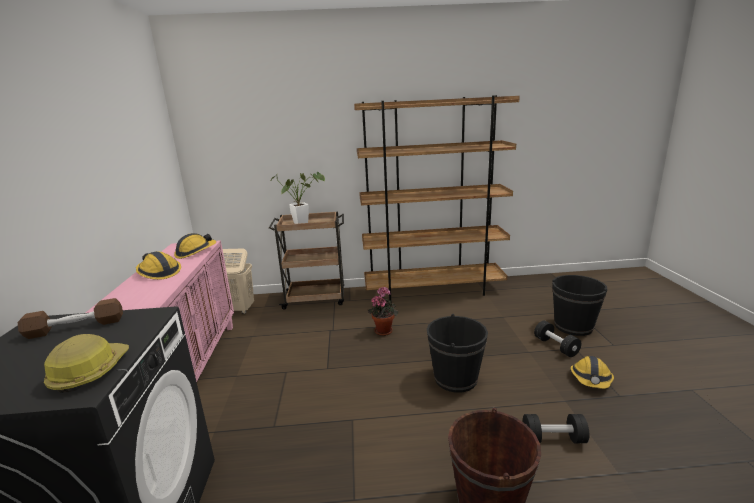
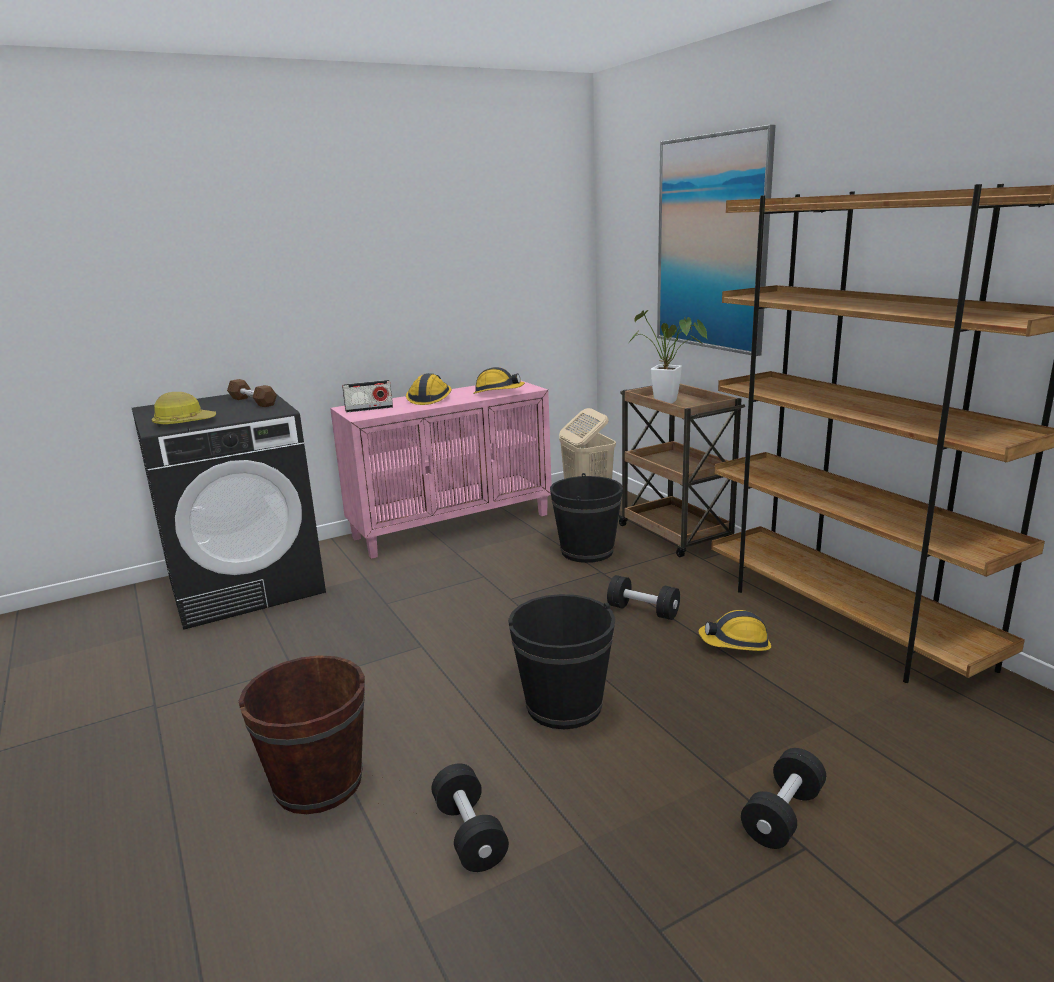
camera: 65 degrees right, 0 degrees up
(134, 297) = (369, 409): none -> radio
(298, 131) = (711, 244): none -> picture
(384, 330) = (643, 611): potted plant -> black dumbbell
(573, 326) = (917, 839): black bucket -> black bucket (587, 551)
(591, 379) = (691, 880): hard hat -> hard hat (735, 643)

